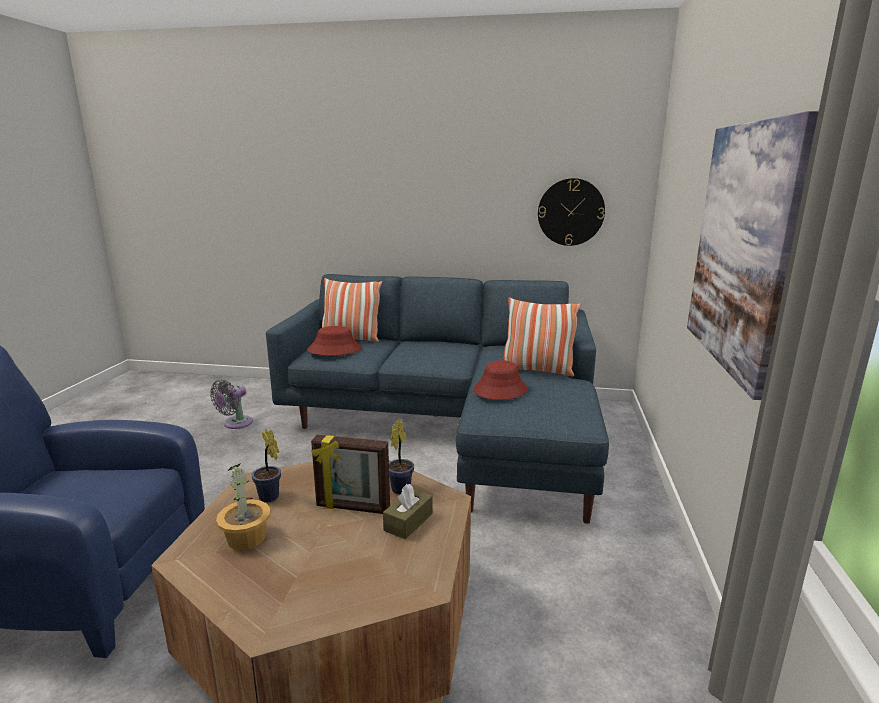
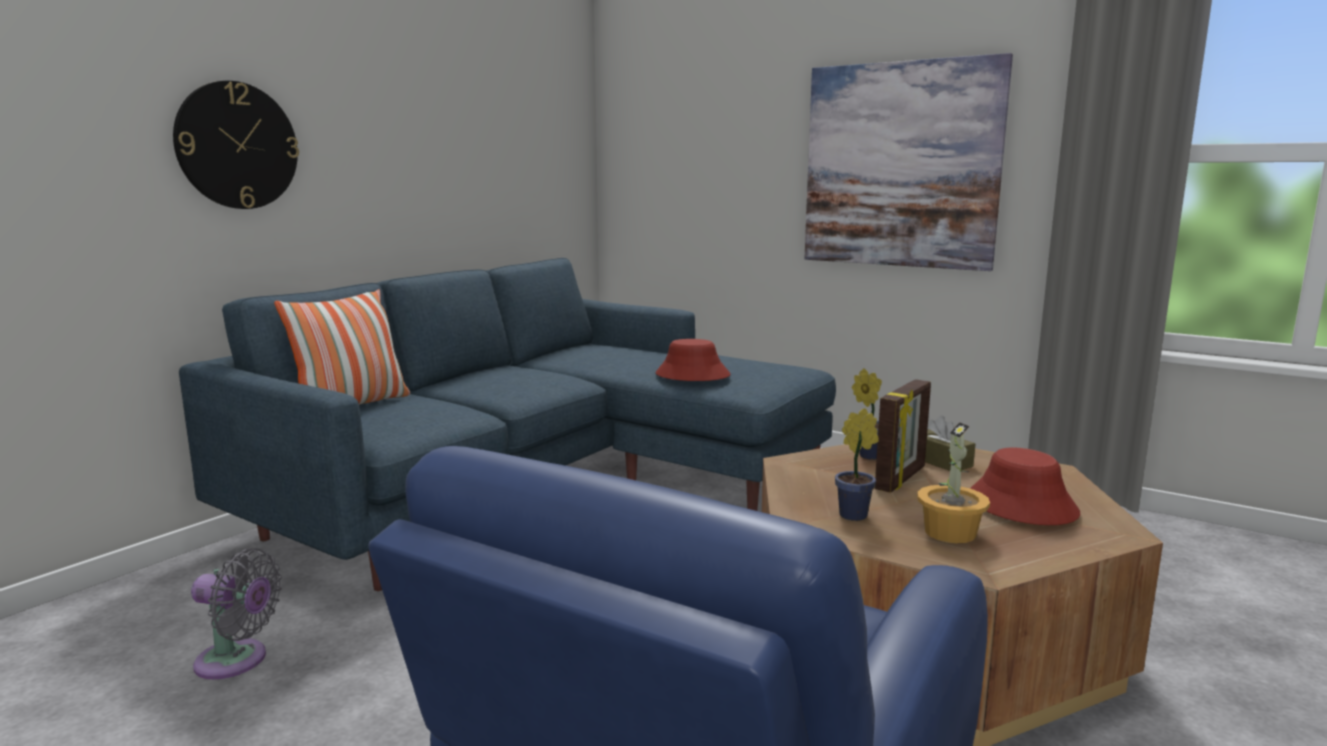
camera: 65 degrees left, 5 degrees down
(235, 424) = (237, 661): grey fan -> grey fan turned 45 degrees counterclockwise
(334, 349) = (398, 417): red hat -> red hat (1020, 505)
(537, 370) = (653, 357): pillow -> none
(570, 212) = (532, 169): wall clock -> wall clock (237, 146)

